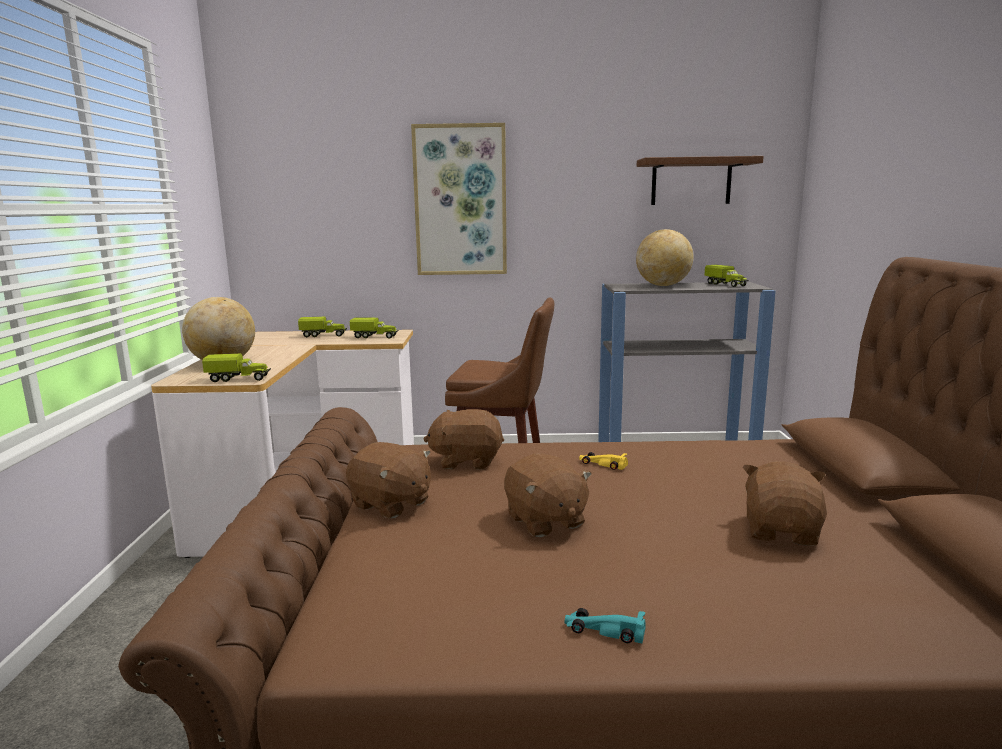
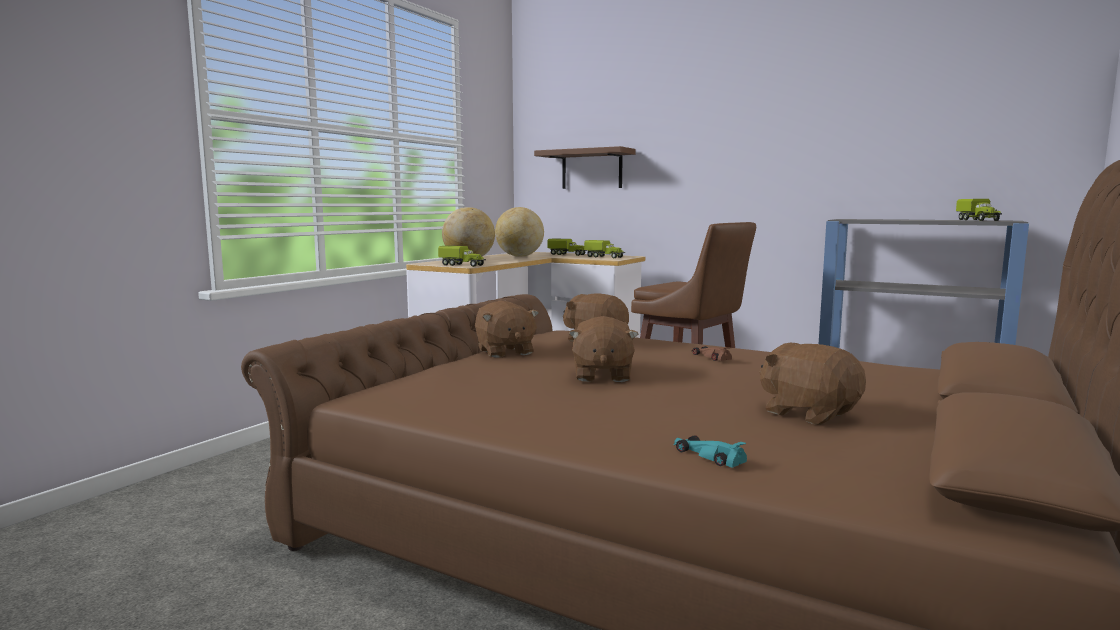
camera: 30 degrees right, 5 degrees down
(460, 201) = (700, 138): picture -> none
(602, 464) = (709, 356): yellow toy car -> brown toy car
(603, 630) = (543, 423): turquoise toy car -> turquoise toy car (706, 455)
(663, 285) = (897, 219): globe -> globe (519, 256)
(691, 182) = (951, 108): brown shelf -> brown shelf (591, 169)
(782, 531) = (808, 413): brown plush toy -> brown plush toy turned 90 degrees counterclockwise

